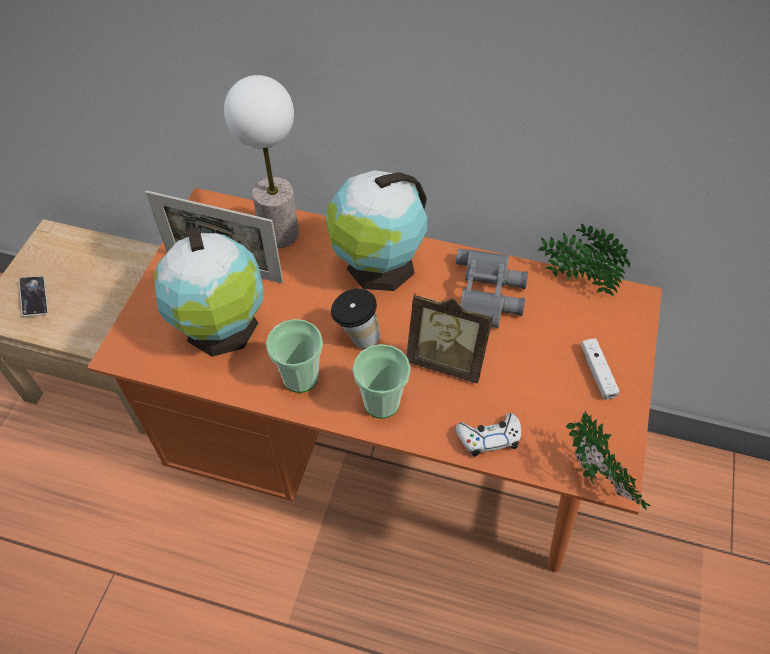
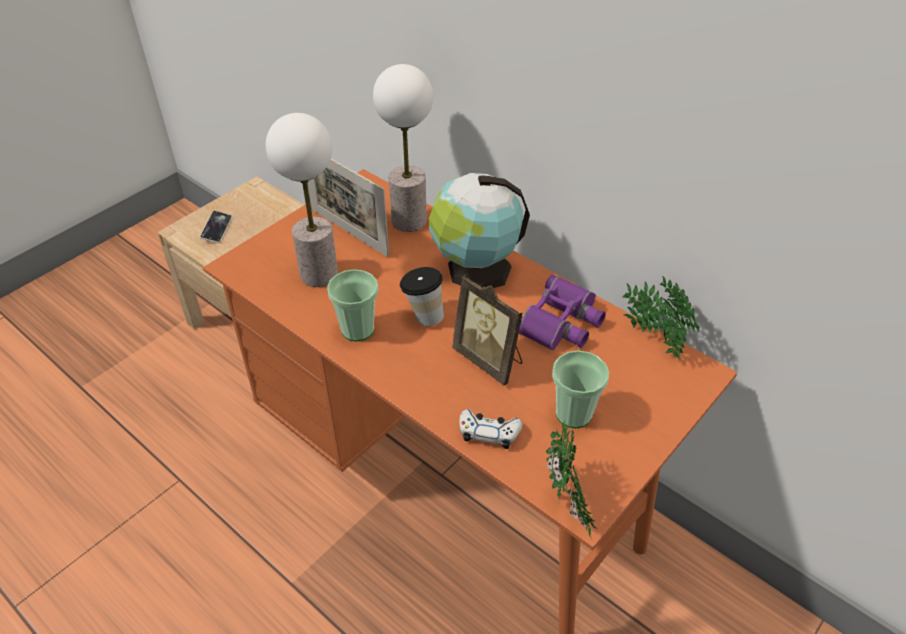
camera: 25 degrees right, 10 degrees down
(223, 329) = (319, 274): globe -> table lamp
(381, 402) = (412, 371): cup -> cup (573, 414)
(487, 294) = (560, 321): grey binoculars -> purple binoculars
(597, 372) = (625, 418): white game controller -> none

